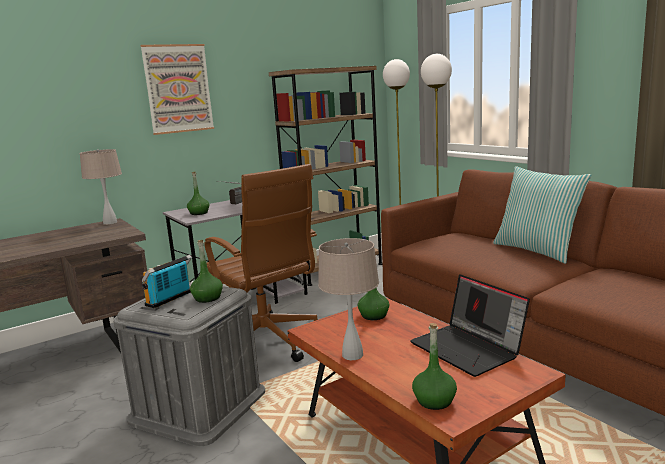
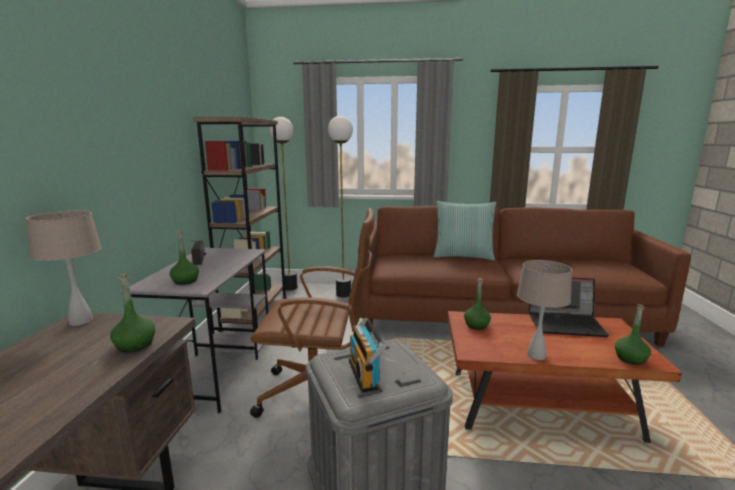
camera: 50 degrees left, 0 degrees up
(178, 89) = (121, 127): picture -> none
(207, 298) = (395, 358): green bottle -> green bottle (135, 345)

